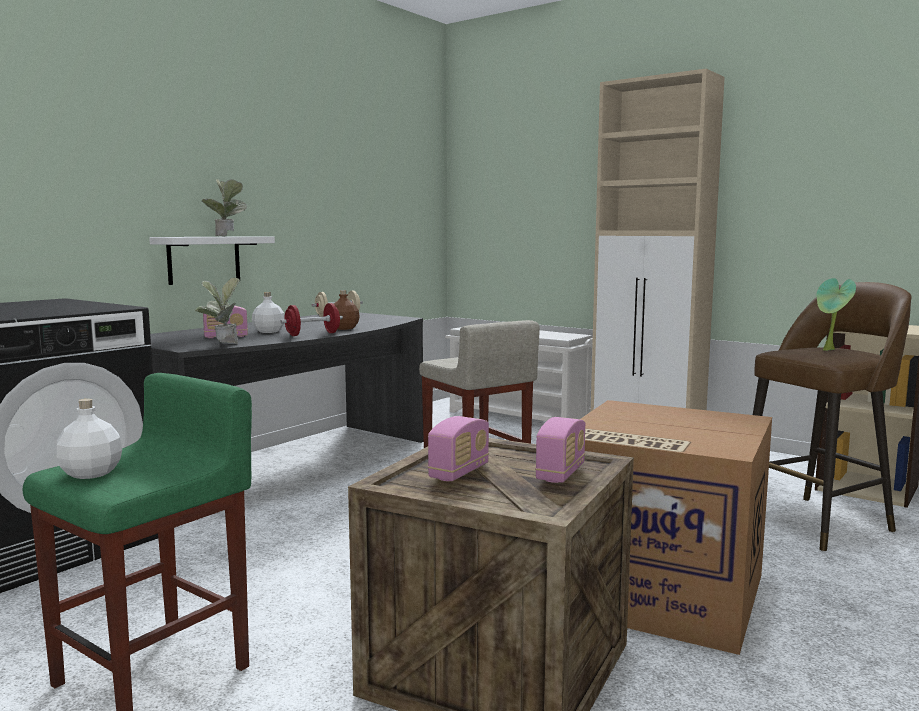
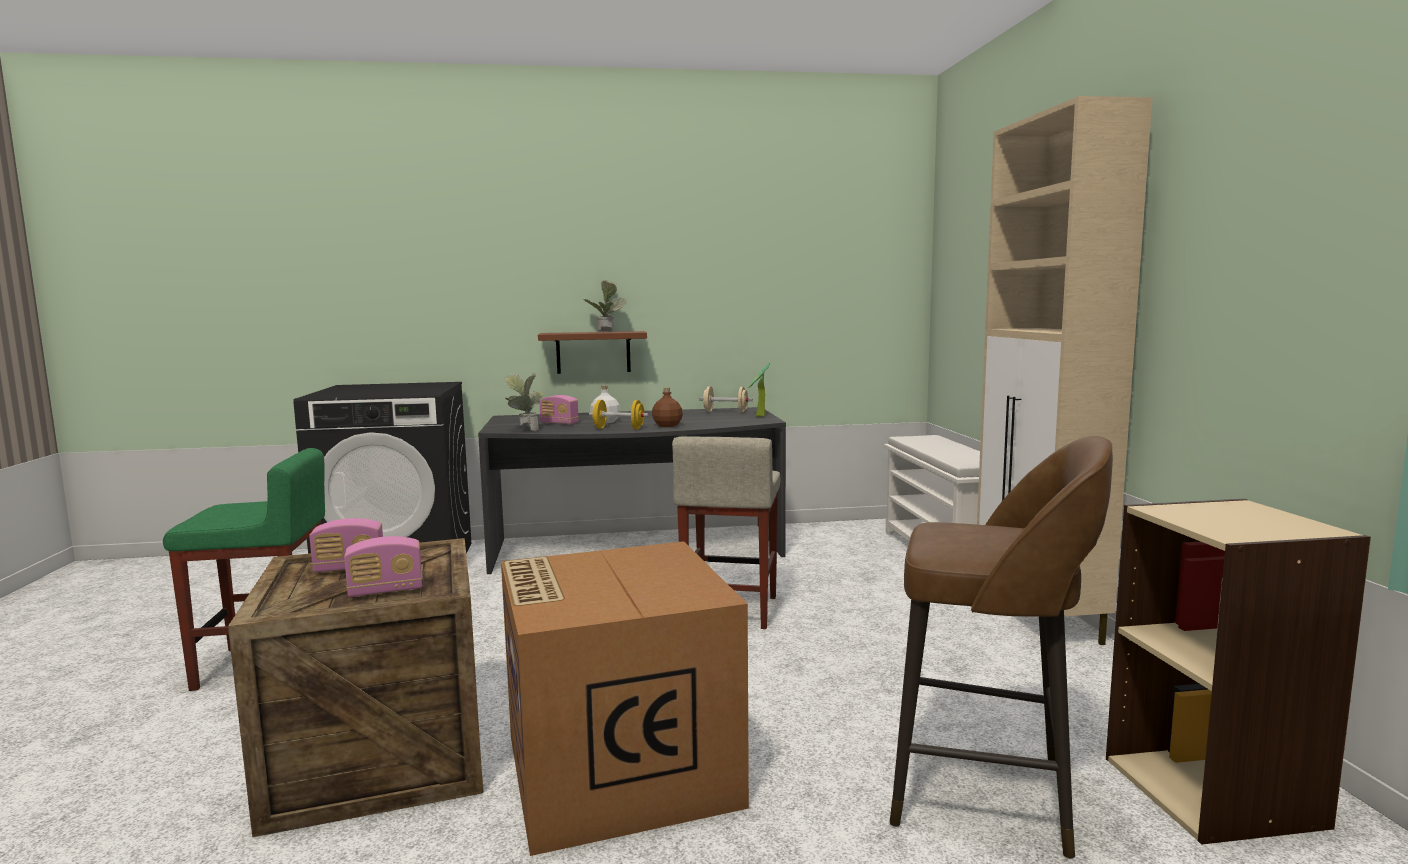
camera: 45 degrees right, 0 degrees up
(92, 473) = (223, 511): white bottle -> none
(204, 259) = (593, 352): white shelf -> brown shelf
(312, 334) = (619, 428): red dumbbell -> yellow dumbbell
(830, 350) = (997, 537): potted plant -> potted plant (759, 416)

